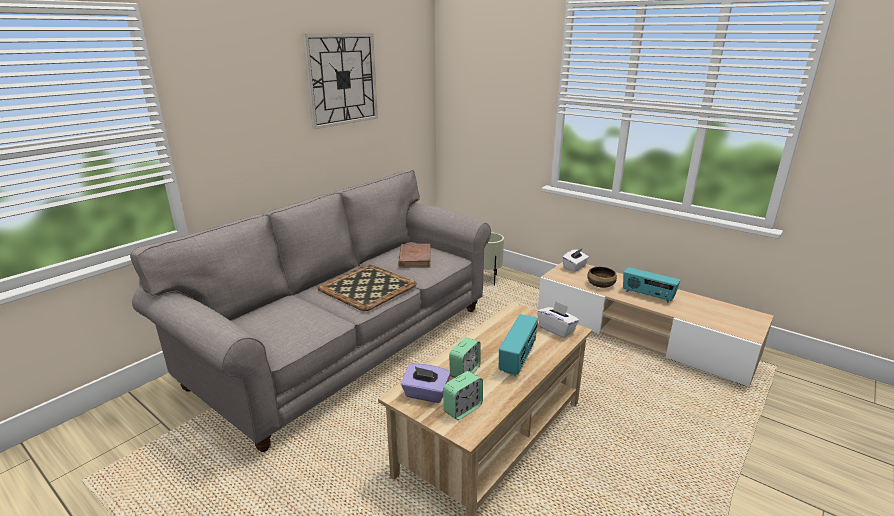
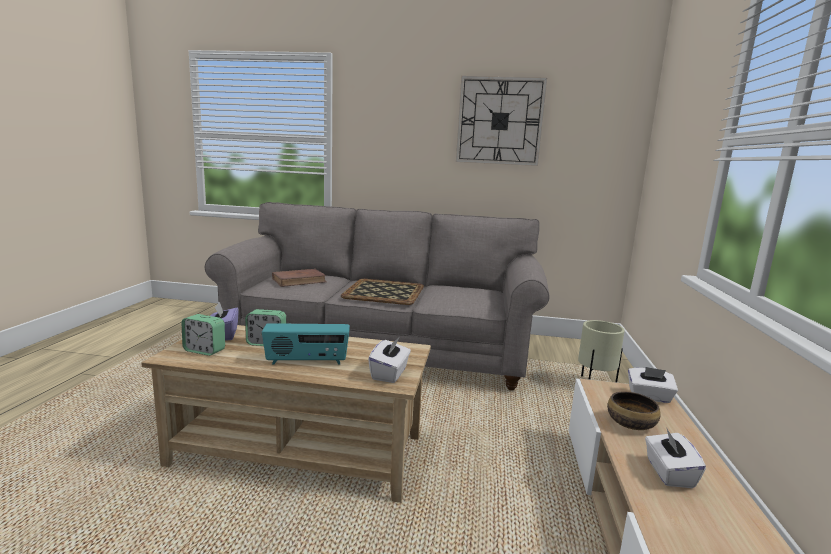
camera: 60 degrees right, 10 degrees down
(415, 258) = (459, 294): brown book -> brown book (299, 280)
(647, 295) = (668, 473): radio -> white tissue box

